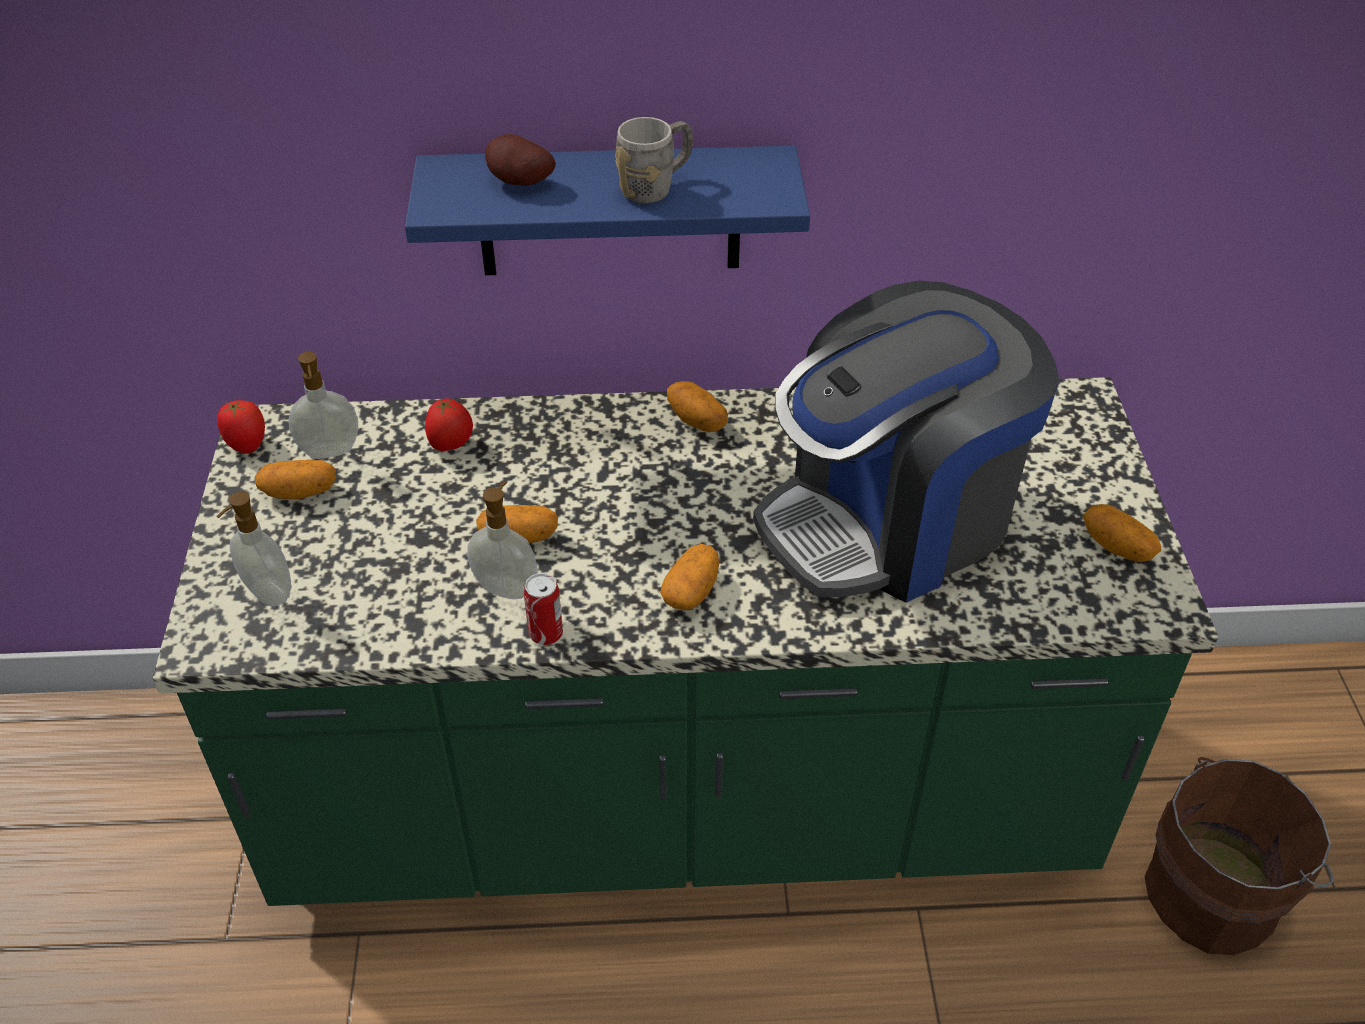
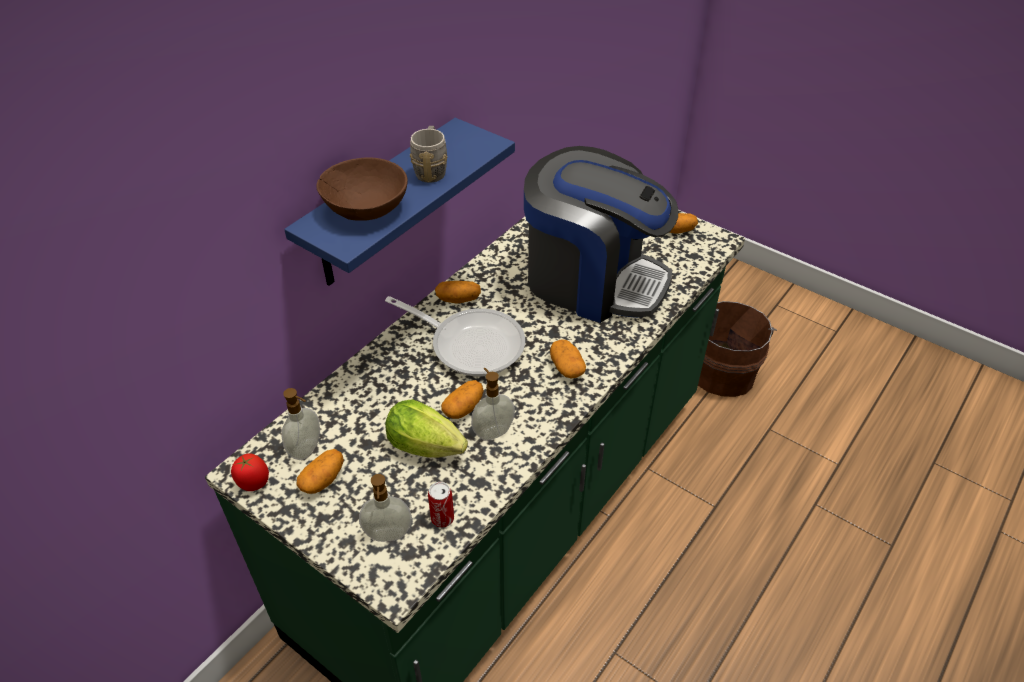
camera: 50 degrees left, 0 degrees up
(426, 547) = (429, 448): none -> lettuce
(451, 445) = (364, 396): tomato -> none
(519, 183) = (365, 208): potato -> brown bowl
(545, 633) = (539, 434): can -> can (442, 518)
(632, 478) = (471, 344): none -> frying pan
(891, 520) = (592, 280): coffee machine -> coffee machine turned 75 degrees counterclockwise

